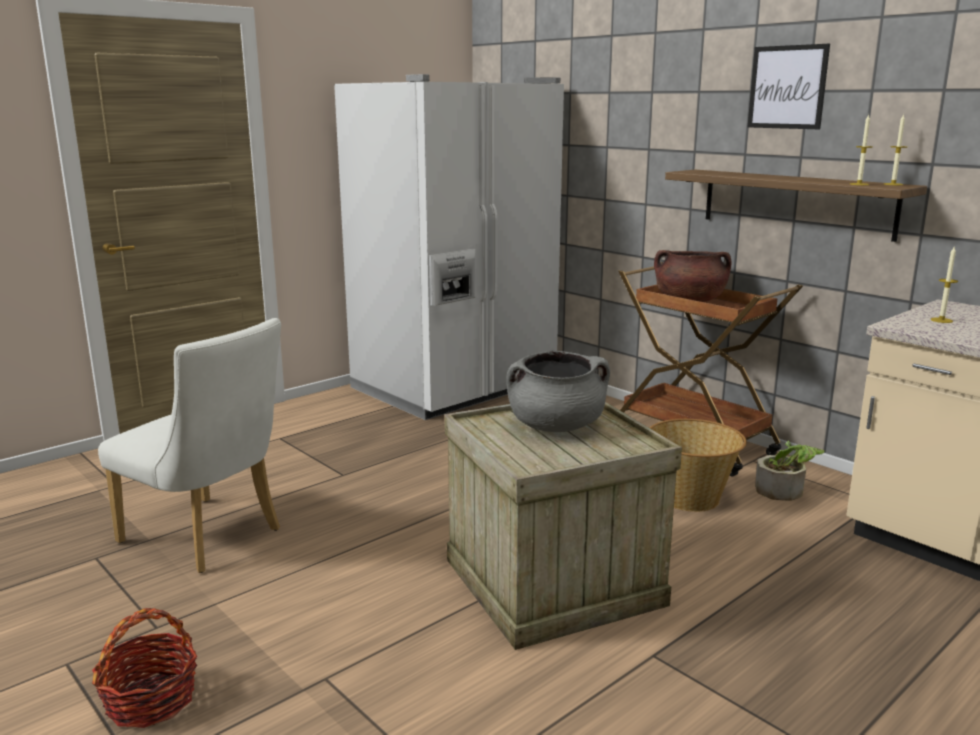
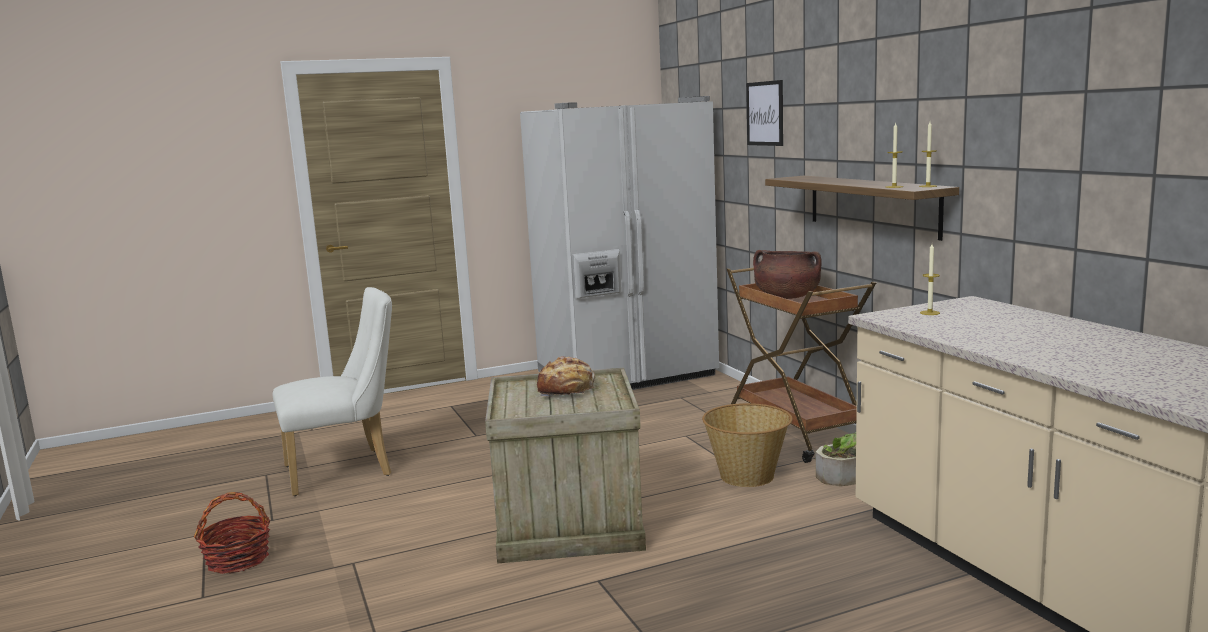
camera: 20 degrees right, 5 degrees down
(209, 538) = (347, 469): white chair -> white chair turned 75 degrees counterclockwise
(556, 426) = (566, 390): grey cooking pot -> bread
(787, 87) = (859, 98): picture -> picture (765, 113)

